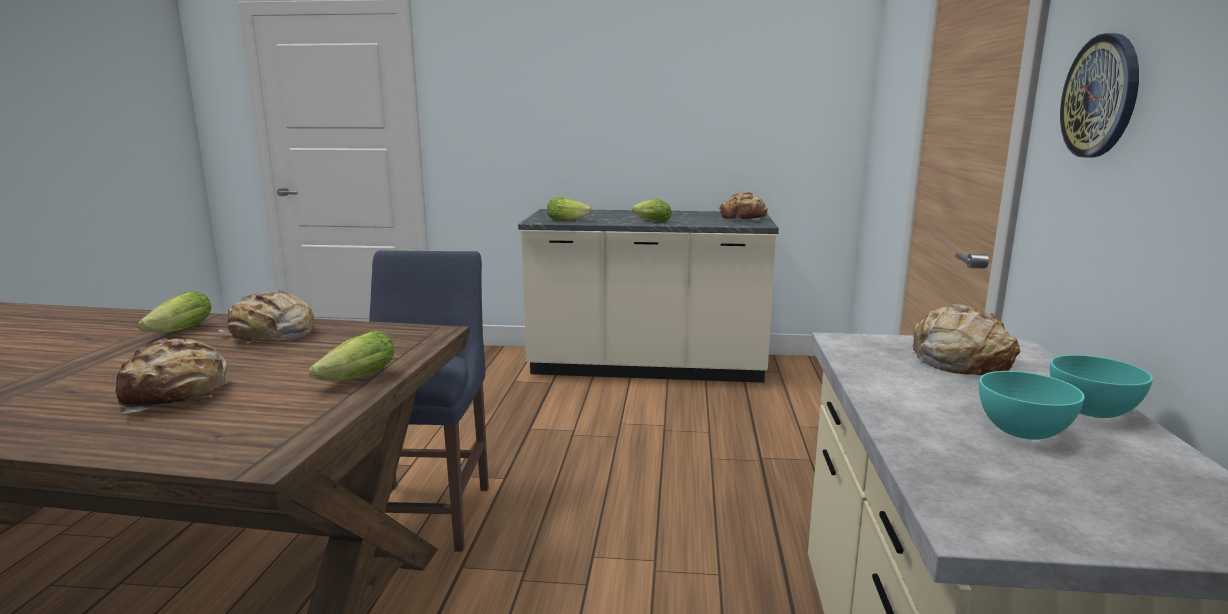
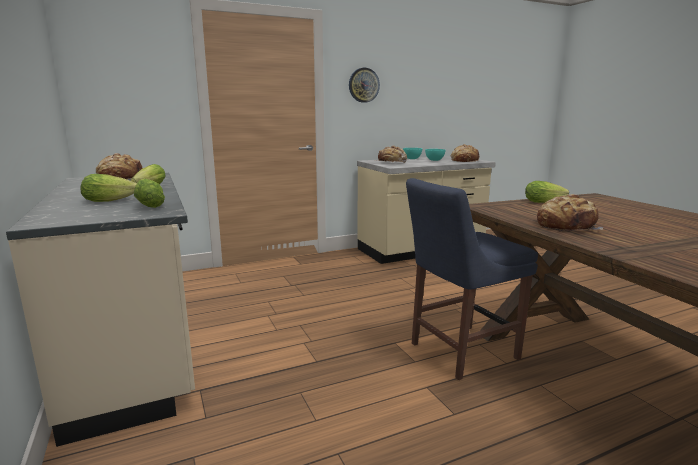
camera: 120 degrees left, 0 degrees up
(176, 394) = (629, 214): bread -> bread (464, 160)
(177, 332) = (636, 245): lettuce -> lettuce (112, 200)

